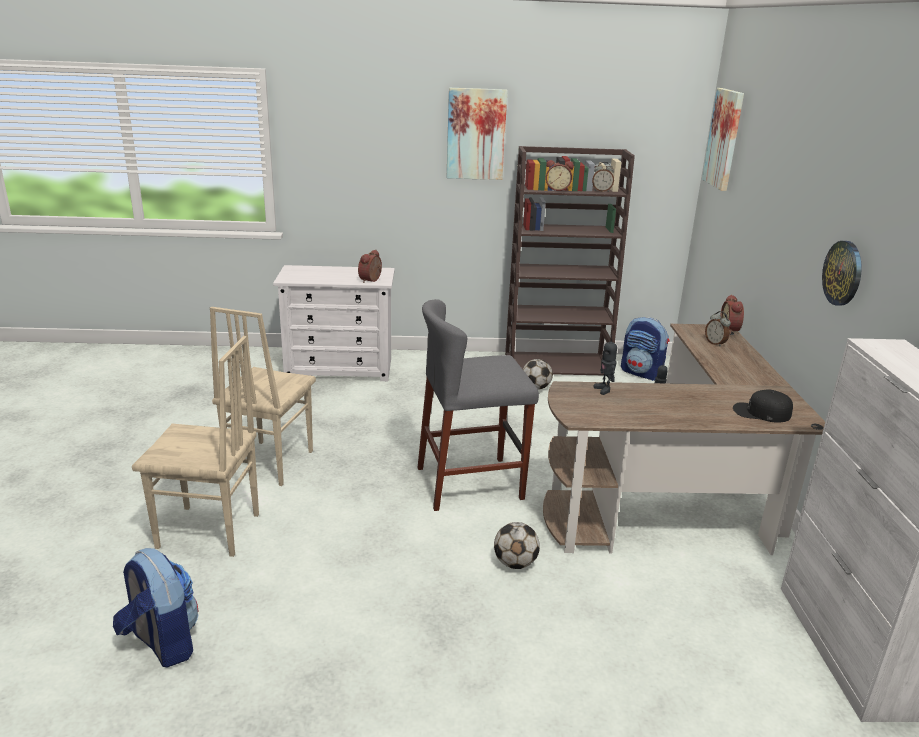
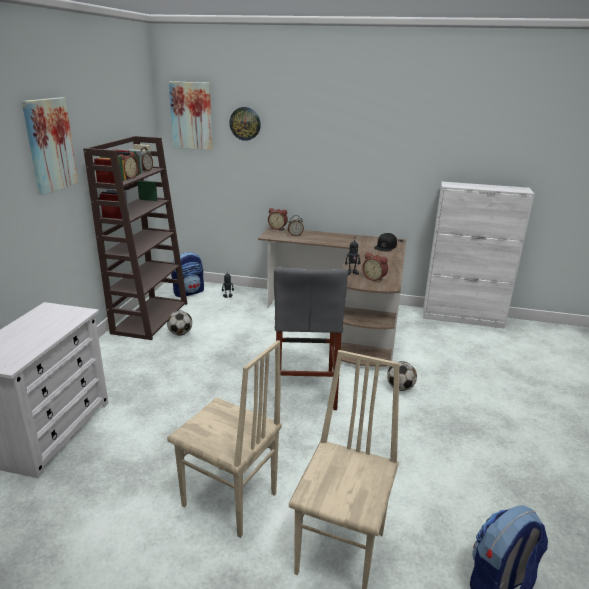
camera: 75 degrees left, 0 degrees up
(371, 280) = (73, 316): alarm clock -> alarm clock (375, 278)
(843, 273) = (377, 166): wall clock -> wall clock (245, 123)

